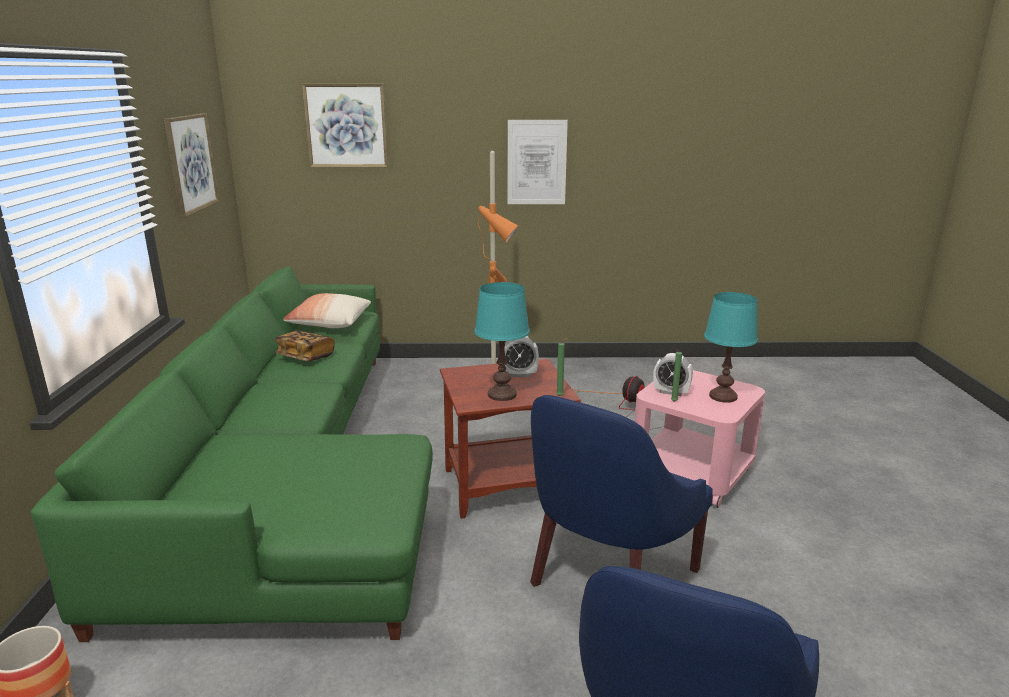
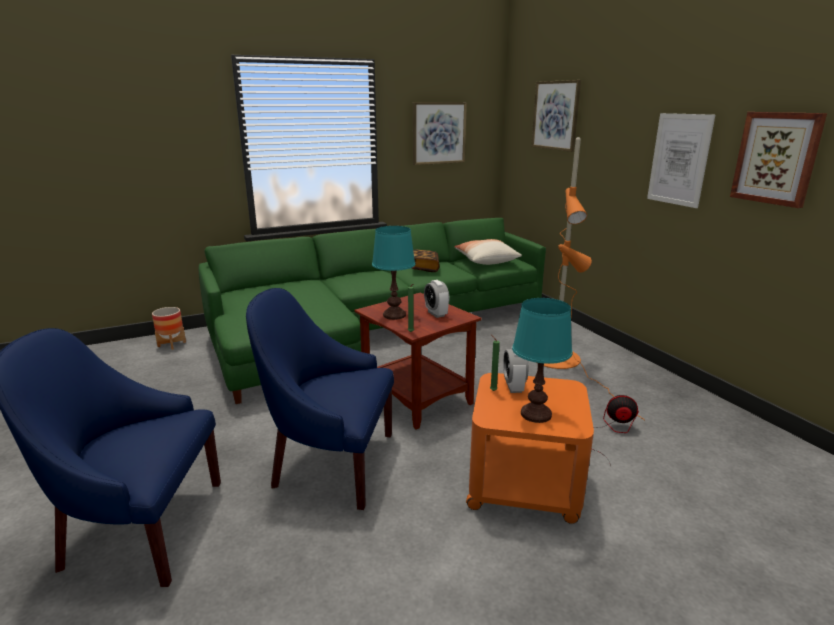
camera: 65 degrees right, 0 degrees up
(628, 152) = (776, 158): none -> picture
(692, 472) = (525, 484): pink side table -> orange side table

